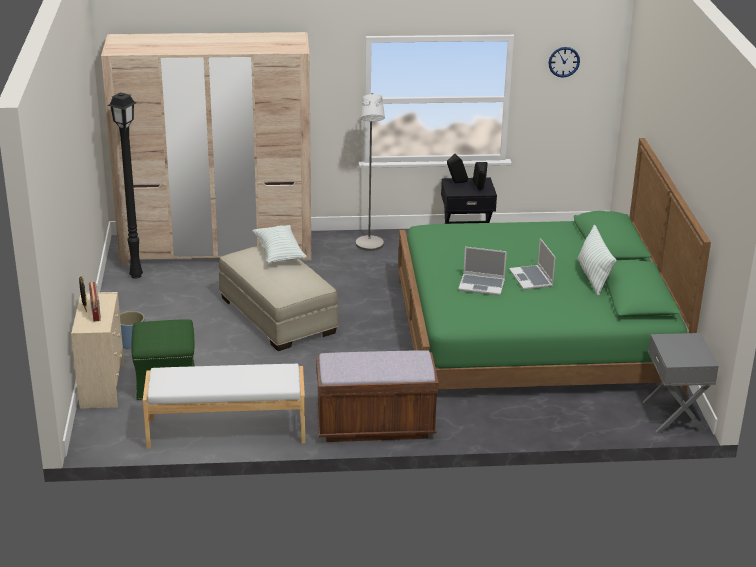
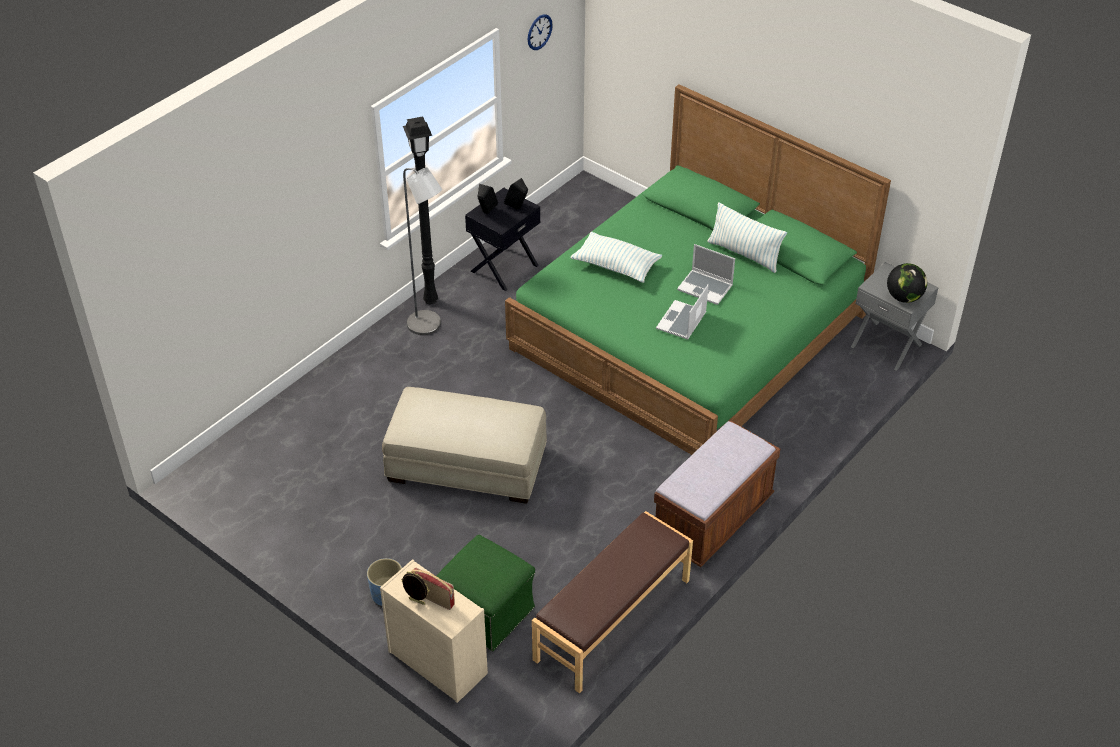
camera: 45 degrees left, 15 degrees up
(136, 275) = (264, 514): black floor lamp -> black floor lamp (429, 300)
(217, 248) = (292, 425): beige wardrobe -> none
(226, 431) = (613, 620): white bench -> brown bench
(279, 253) = (435, 399): pillow -> pillow (616, 266)
(482, 285) = (681, 322): laptop -> laptop turned 150 degrees clockwise
(677, 356) = (904, 297): none -> globe

